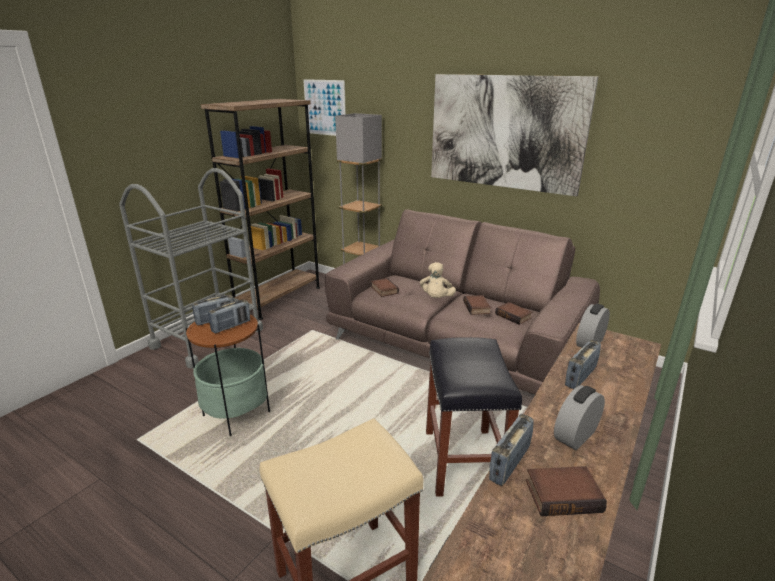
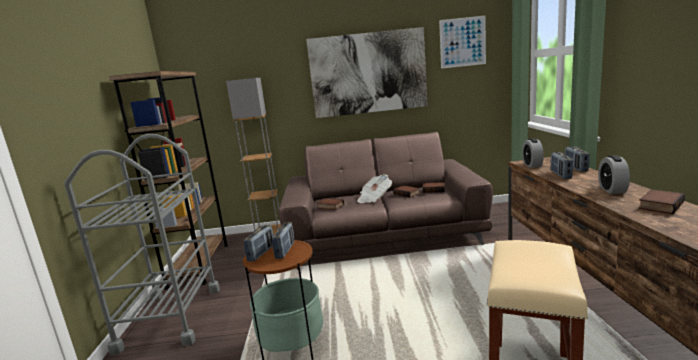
camera: 35 degrees left, 10 degrees down
(325, 107) = (197, 81): picture -> picture (462, 42)
(436, 299) = (374, 198): beige plush toy -> newspaper
(464, 462) = (487, 285): black stool -> none
(509, 463) = (619, 207): radio -> radio (575, 168)

